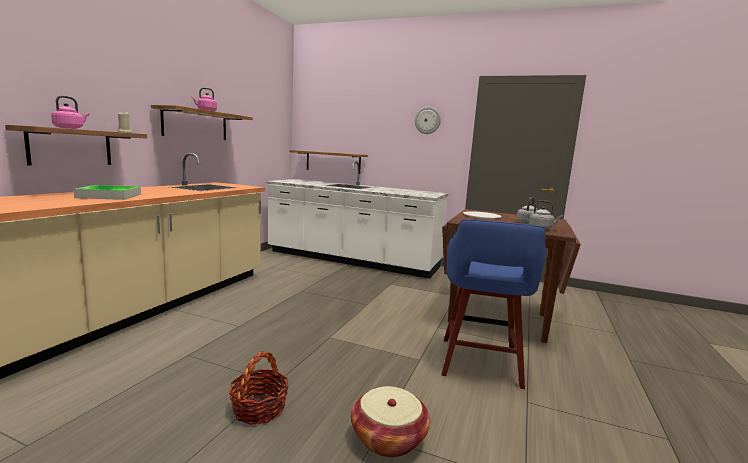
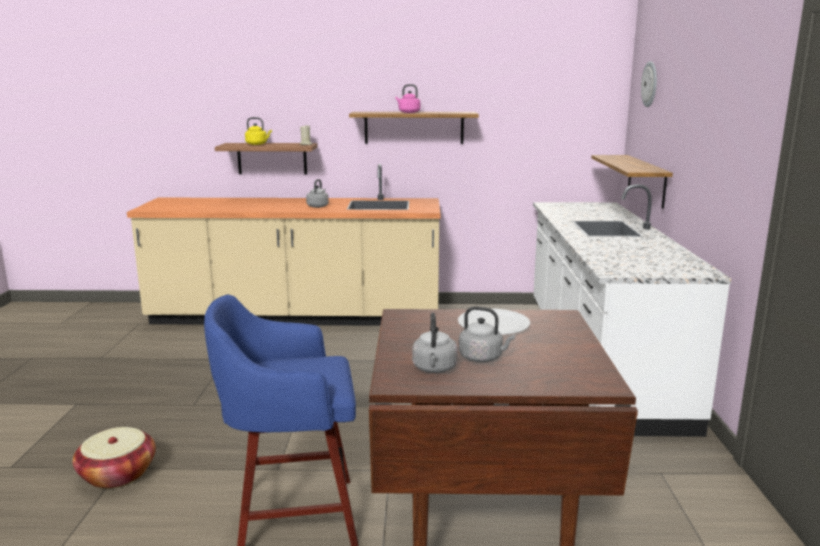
camera: 70 degrees right, 5 degrees up
(70, 128) = (257, 144): pink kettle -> yellow kettle
(109, 196) = (259, 205): tray -> none
(167, 191) = (318, 206): none -> grey kettle
(259, 408) = (151, 409): basket -> none
(427, 120) = (733, 107): wall clock -> wall clock (650, 84)

